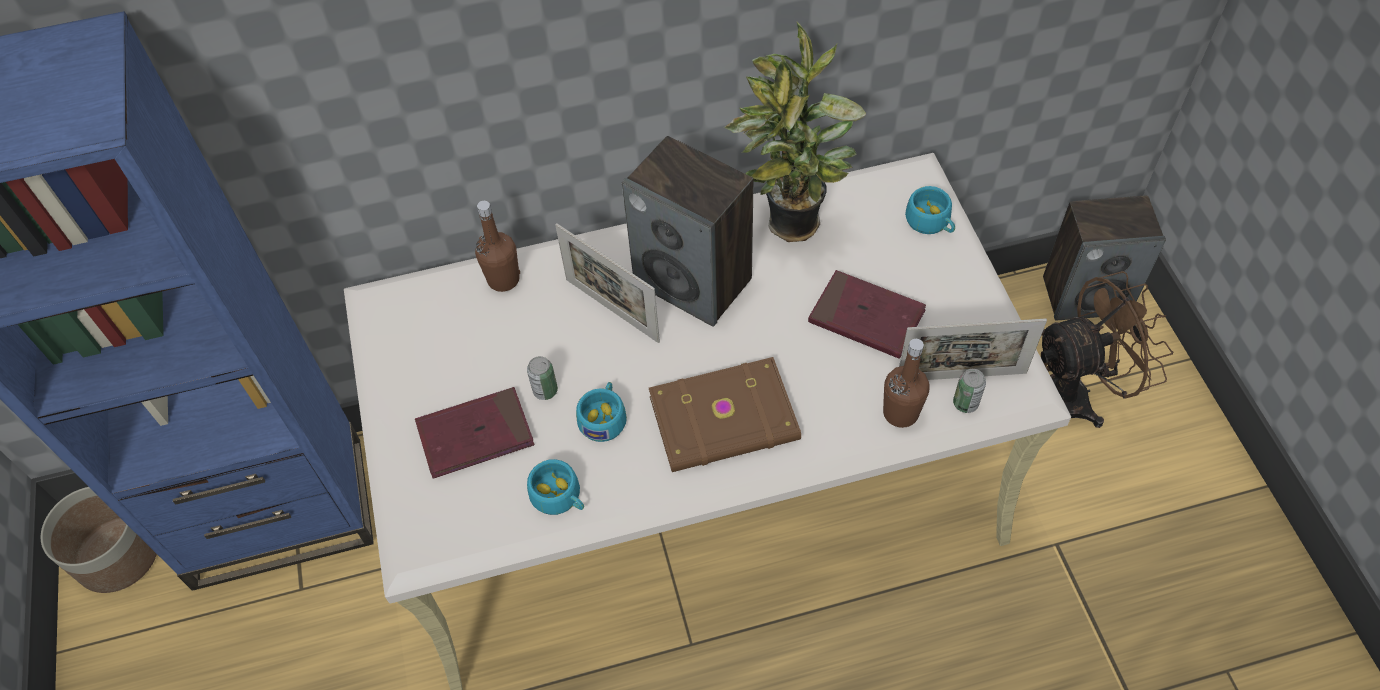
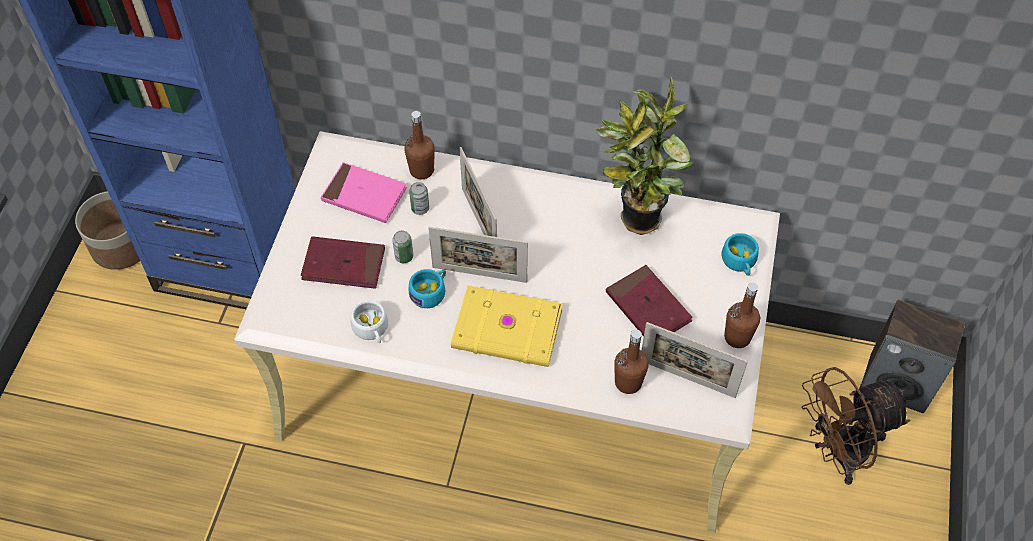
camera: 25 degrees right, 0 degrees up
(450, 339) = (364, 195): none -> pink book
(560, 498) = (372, 330): turquoise cup -> white cup
(650, 369) = (479, 274): none -> picture frame
(694, 281) = (546, 228): speaker -> none
(725, 421) = (507, 331): brown book -> yellow book
(965, 403) = (677, 397): can -> can (420, 208)
(983, 305) = (737, 337): none -> brown bottle
(1075, 395) = (837, 452): brown fan -> brown fan turned 150 degrees clockwise

